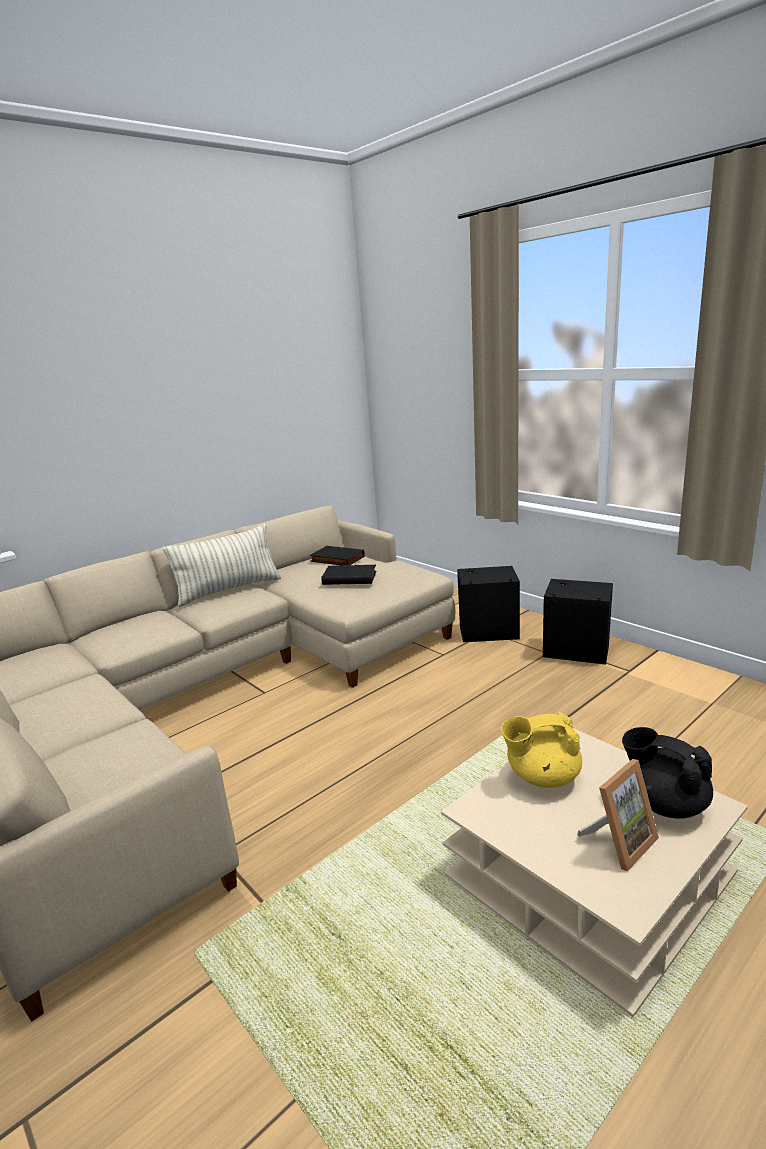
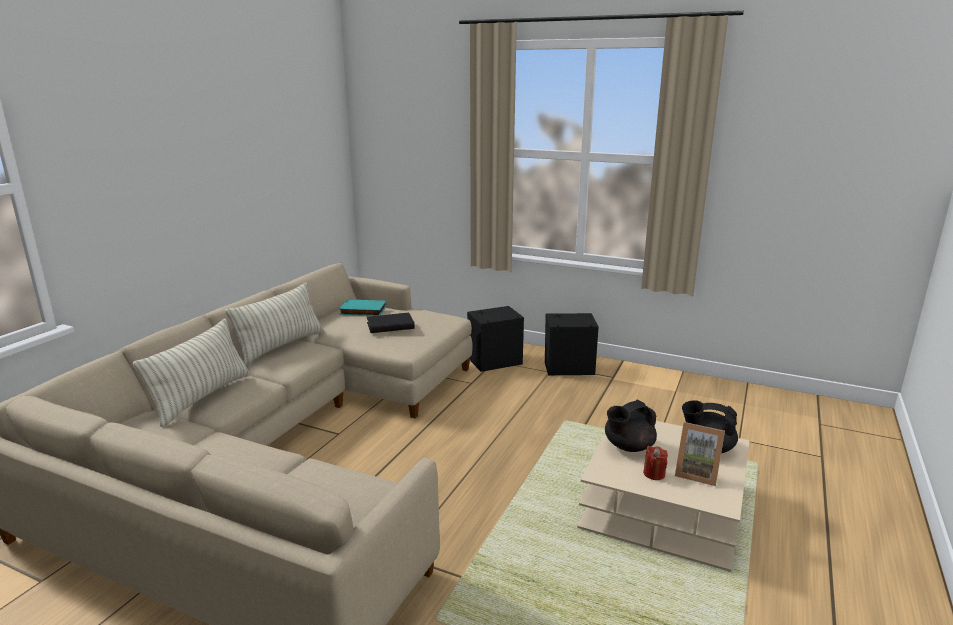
camera: 25 degrees left, 0 degrees up
(112, 635) = (202, 397): none -> pillow
(336, 559) = (362, 311): black book -> turquoise book
(542, 777) = (628, 446): yellow teapot -> black teapot
(551, 827) = (654, 474): none -> red candle
(619, 842) = (696, 473): picture frame -> picture frame turned 90 degrees clockwise

